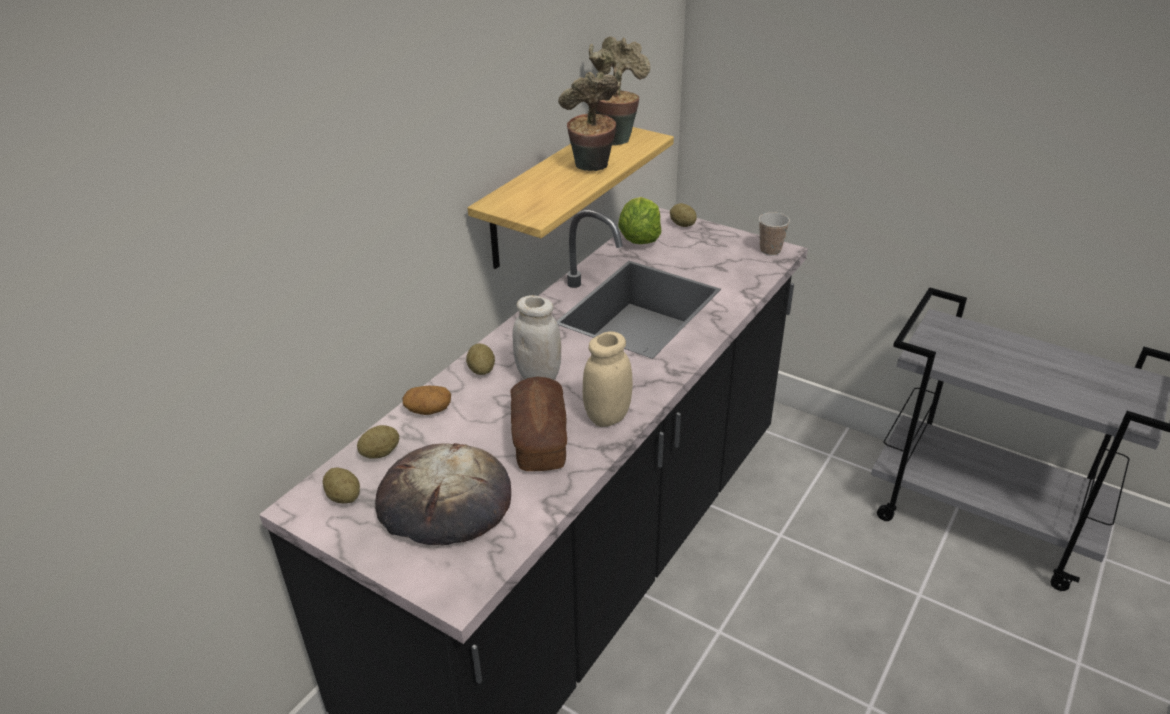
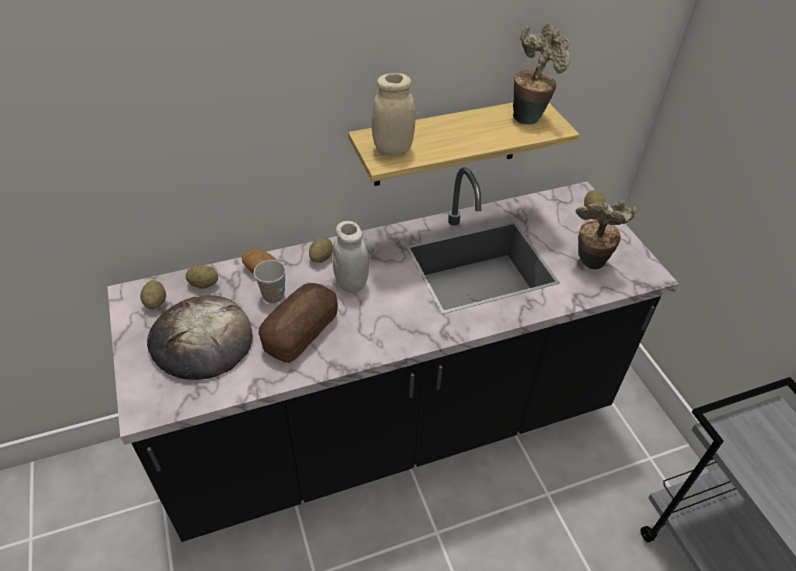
camera: 35 degrees right, 10 degrees up
(592, 169) = (474, 137): potted plant -> potted plant (590, 263)
(607, 416) = (360, 342): beige jar -> beige jar (392, 149)
(639, 239) = (543, 206): lettuce -> none
(770, 250) = (641, 269): cup -> cup (273, 296)

